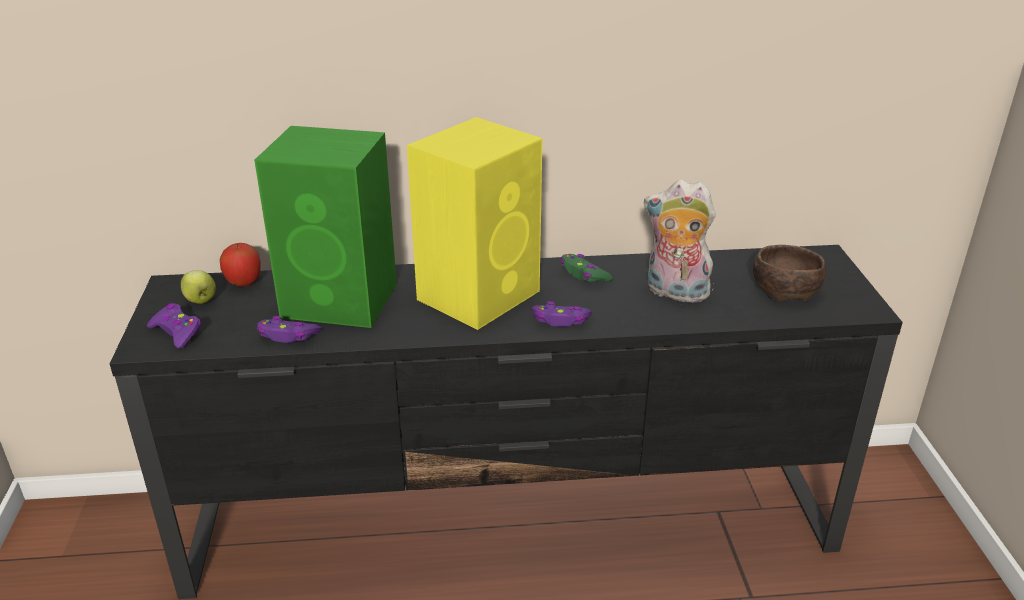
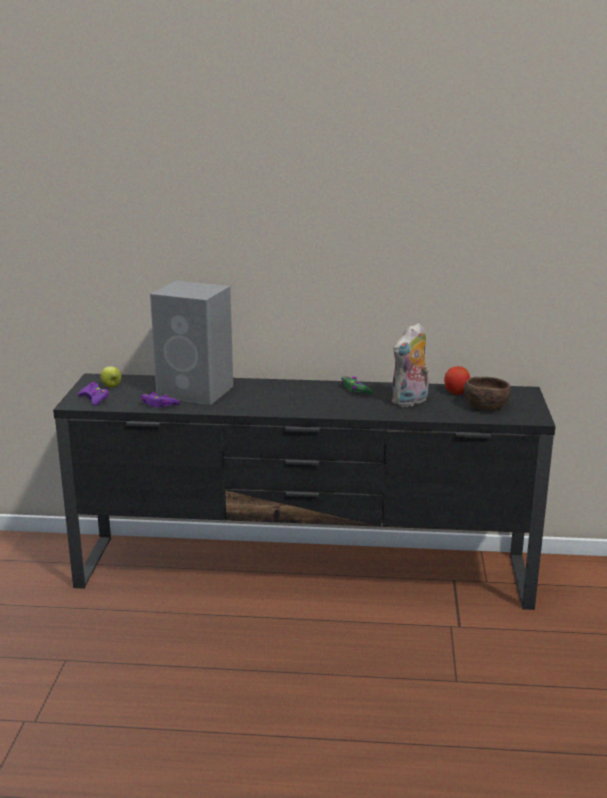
camera: 10 degrees right, 10 degrees down
(244, 281) = (139, 379): apple -> apple (456, 392)
(342, 301) = (197, 392): green speaker -> grey speaker
(480, 294) = (284, 394): yellow speaker -> none
(560, 320) = (329, 409): purple game controller -> none
(674, 293) = (410, 402): plush toy -> plush toy turned 75 degrees counterclockwise

